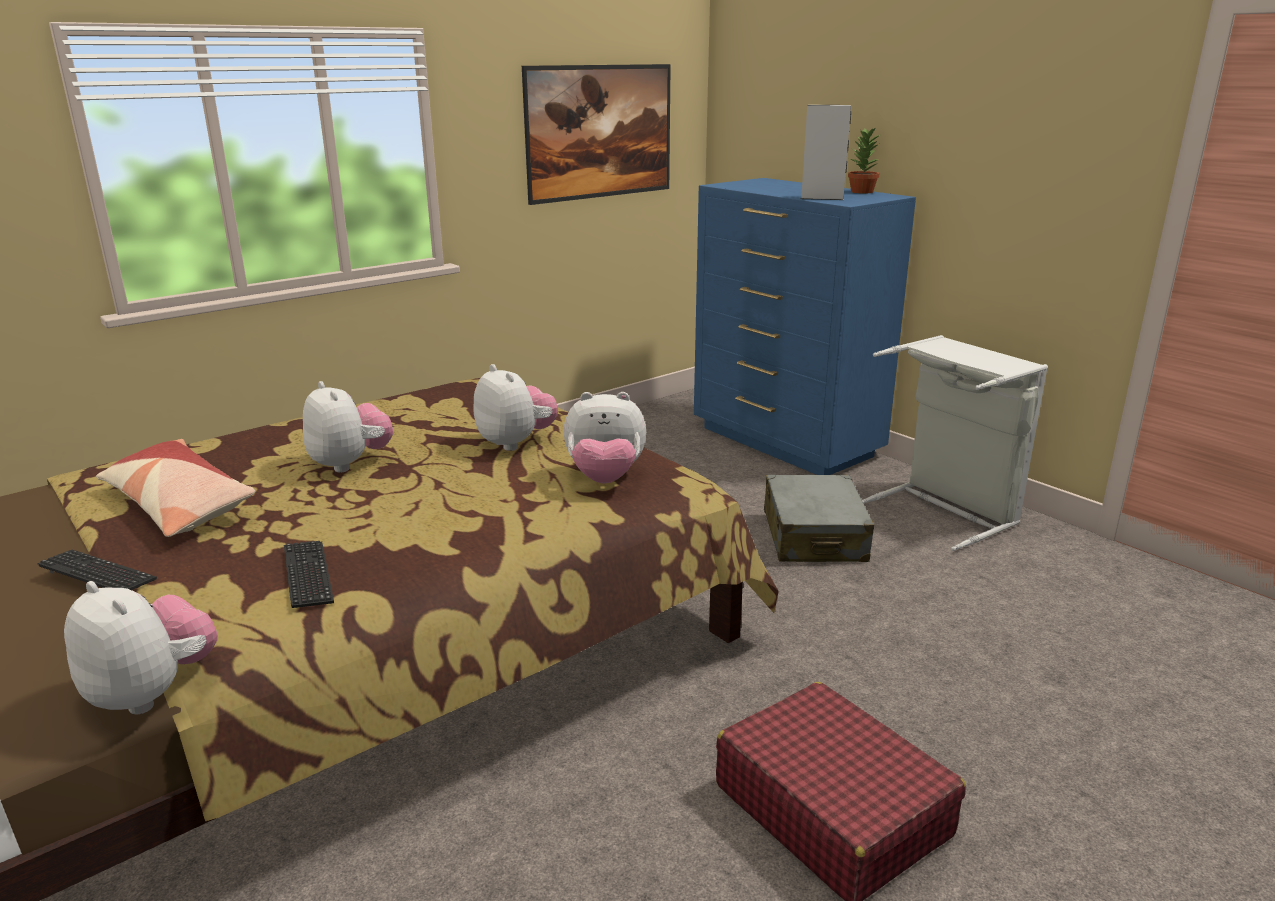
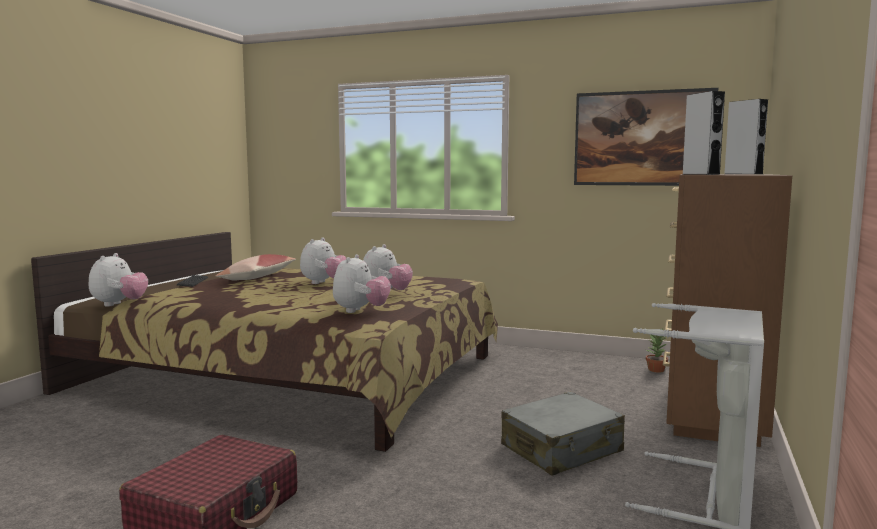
camera: 60 degrees right, 15 degrees down
(308, 576) = (208, 297): keyboard -> none
(605, 478) = (360, 311): plush toy -> plush toy turned 135 degrees counterclockwise
(783, 184) = (743, 174): none -> grey speaker
(785, 442) = (711, 411): blue dresser -> brown dresser
(861, 192) = (767, 174): potted plant -> potted plant (655, 370)

